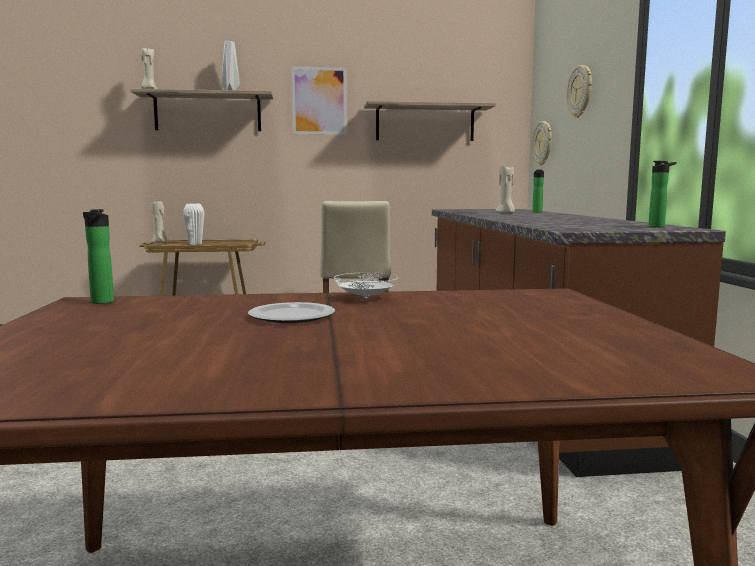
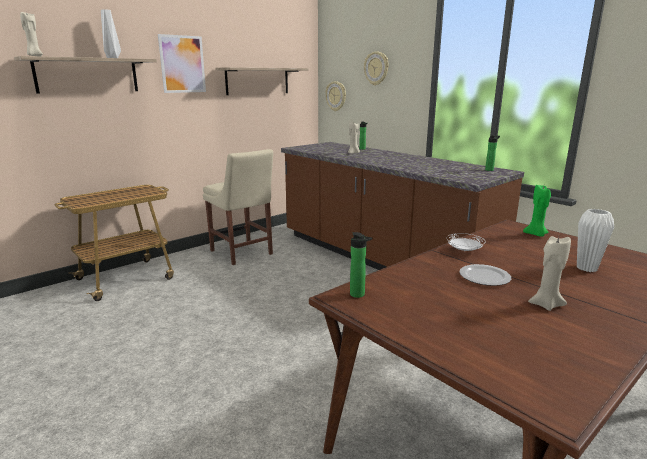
camera: 35 degrees left, 10 degrees up
(160, 242) = (73, 201): beige candle -> beige candle (545, 304)
(195, 244) = (113, 199): white vase -> white vase (586, 268)
(554, 303) = (536, 234): none -> green candle

